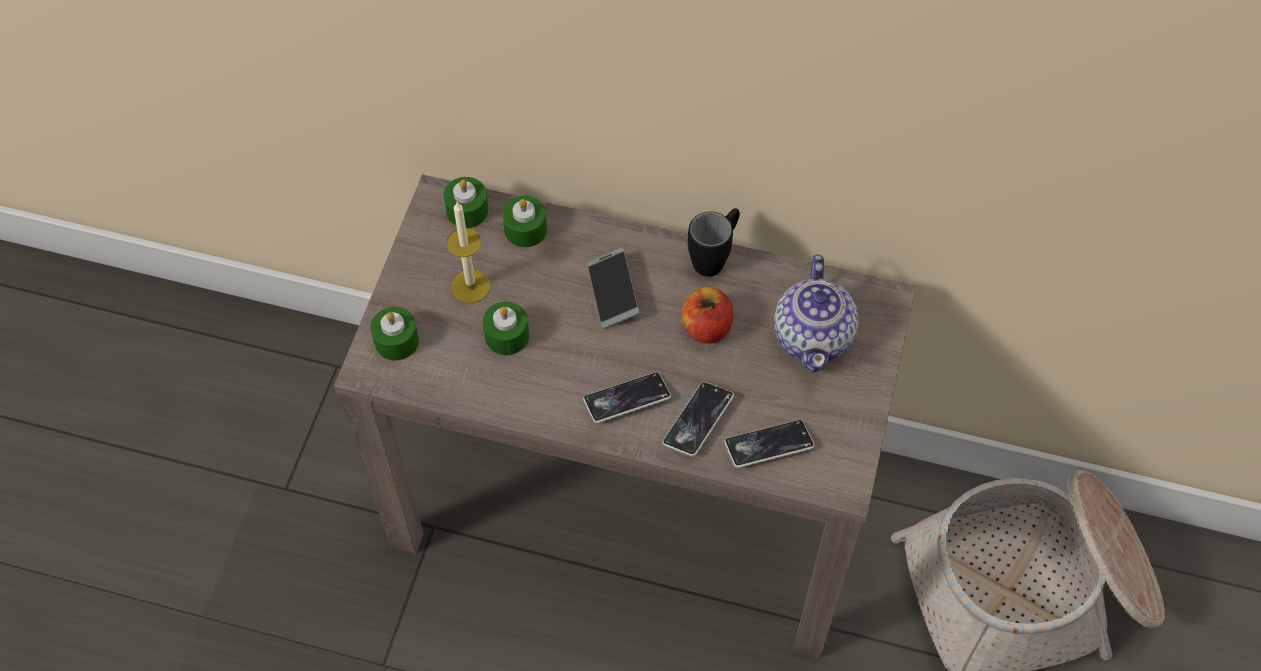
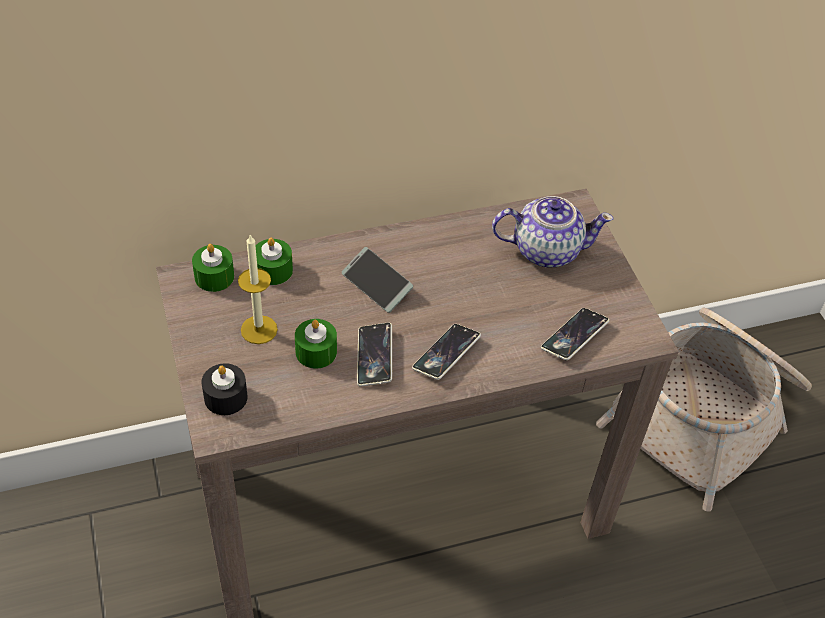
camera: 35 degrees left, 10 degrees down
(396, 341) = (225, 397): green candle -> black candle
(698, 421) = (510, 344): phone -> phone (374, 357)
(706, 327) = (465, 278): apple -> none
(715, 257) = (433, 228): black mug -> none
(814, 336) = (545, 250): teapot -> teapot turned 60 degrees counterclockwise

